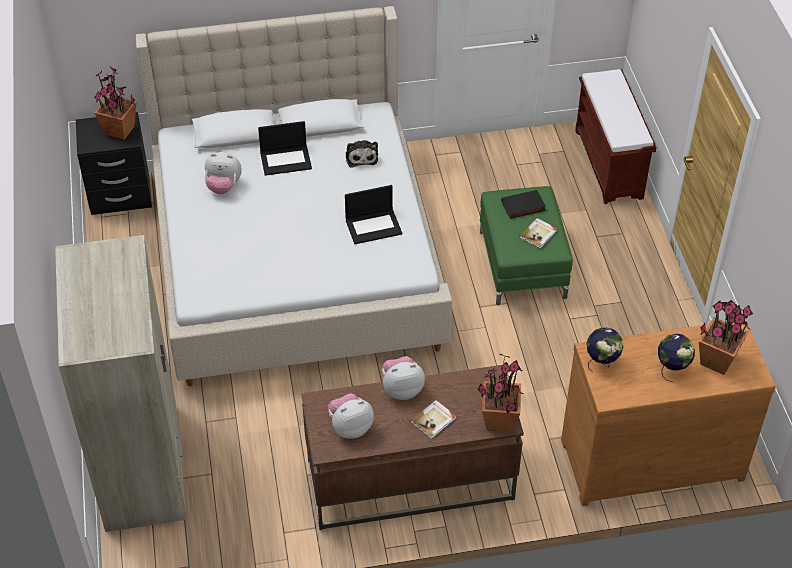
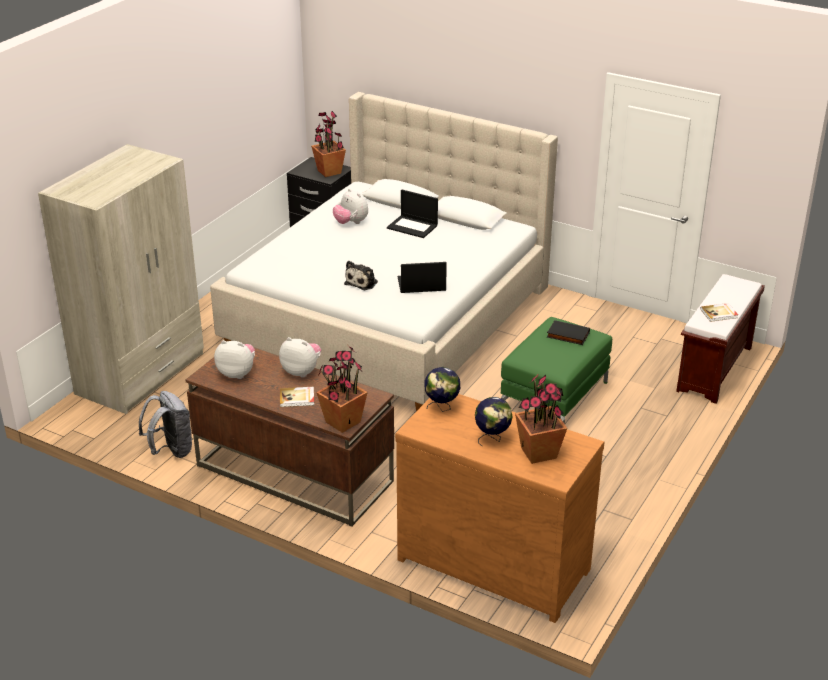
camera: 40 degrees right, 15 degrees down
(276, 530) = (171, 450): none -> grey backpack
(361, 156) = (468, 246): plush toy -> plush toy (362, 282)
(374, 226) = (421, 284): laptop -> laptop turned 150 degrees clockwise
(538, 234) = (556, 356): book -> book (719, 314)

